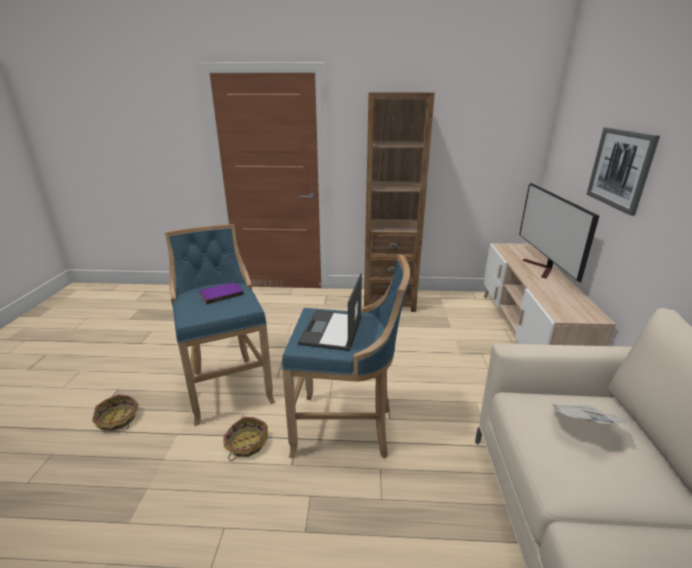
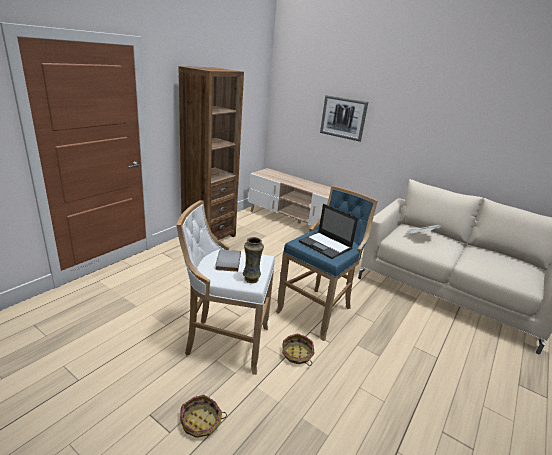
camera: 60 degrees left, 0 degrees up
(197, 314) = (251, 279): none -> vase
(221, 294) = (227, 261): purple book -> grey book
(228, 386) = (225, 342): blue stool -> white stool
(543, 269) = (299, 180): television -> none

